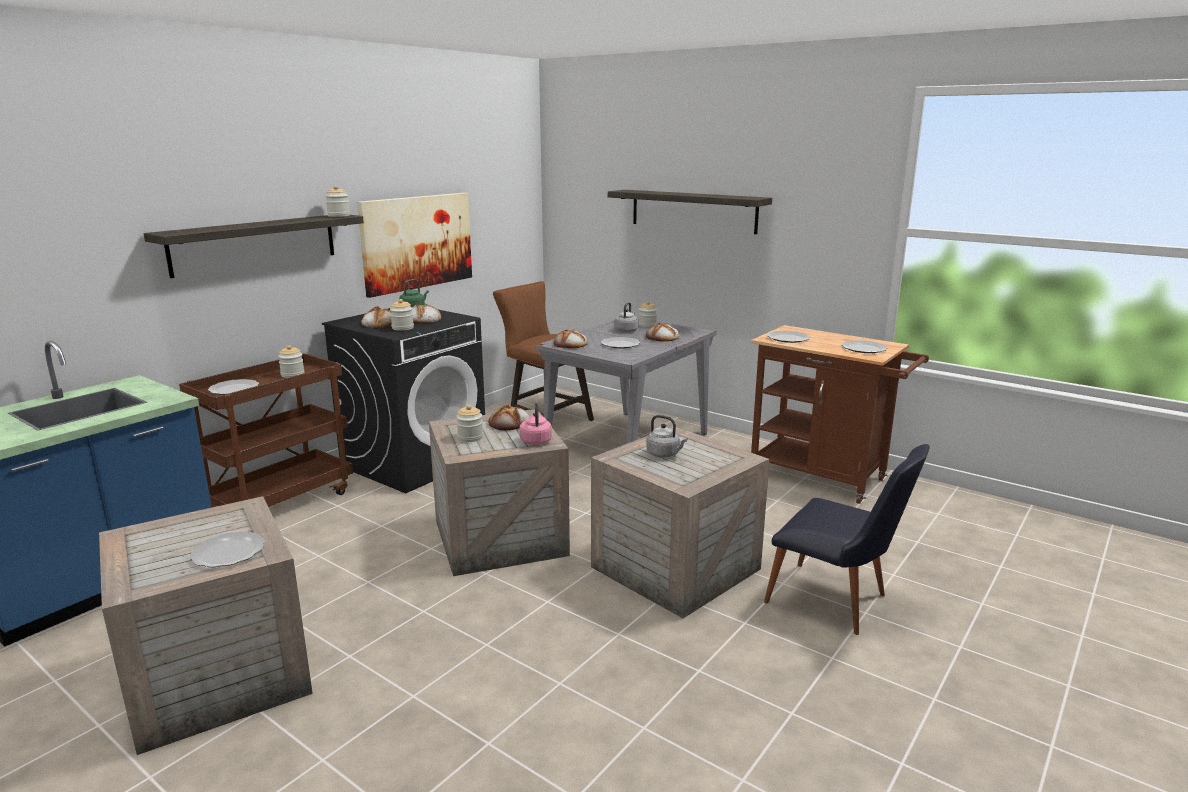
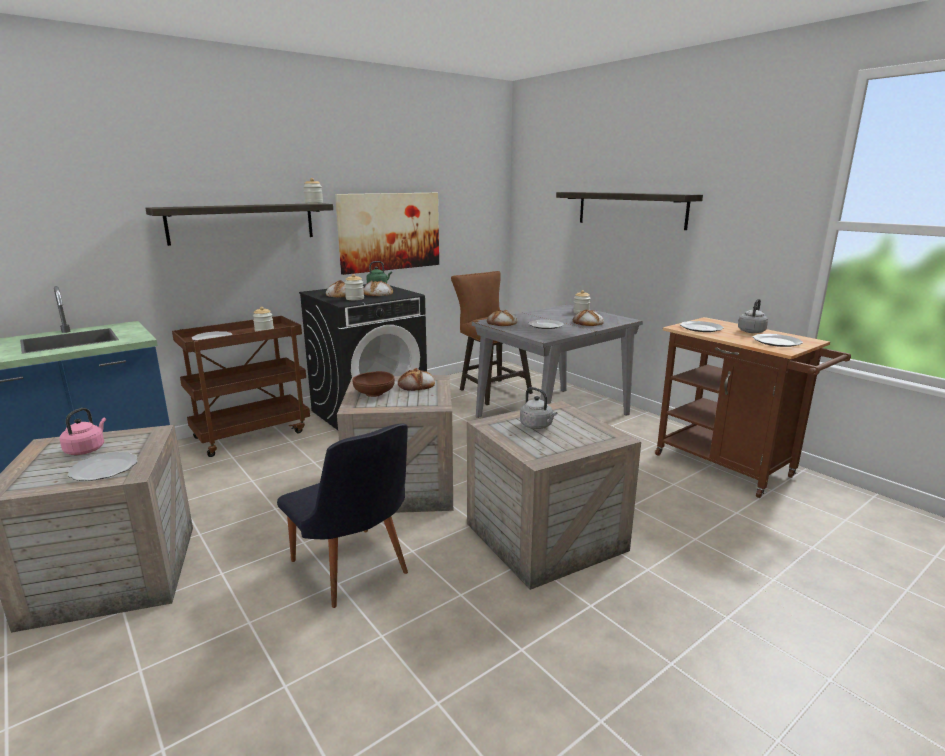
camera: 15 degrees right, 0 degrees up
(470, 437) = (374, 393): jar -> brown bowl
(536, 441) = (428, 402): pink kettle -> pink kettle (87, 449)
(626, 330) = (559, 315): grey kettle -> grey kettle (751, 331)
(837, 603) = (698, 601): black chair -> black chair (354, 573)

